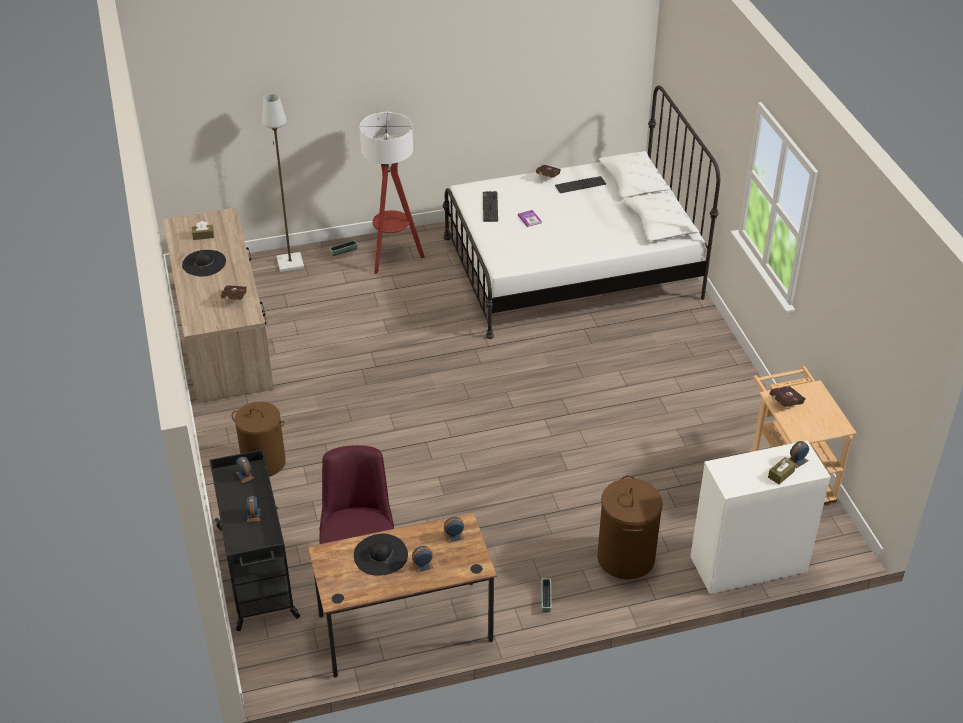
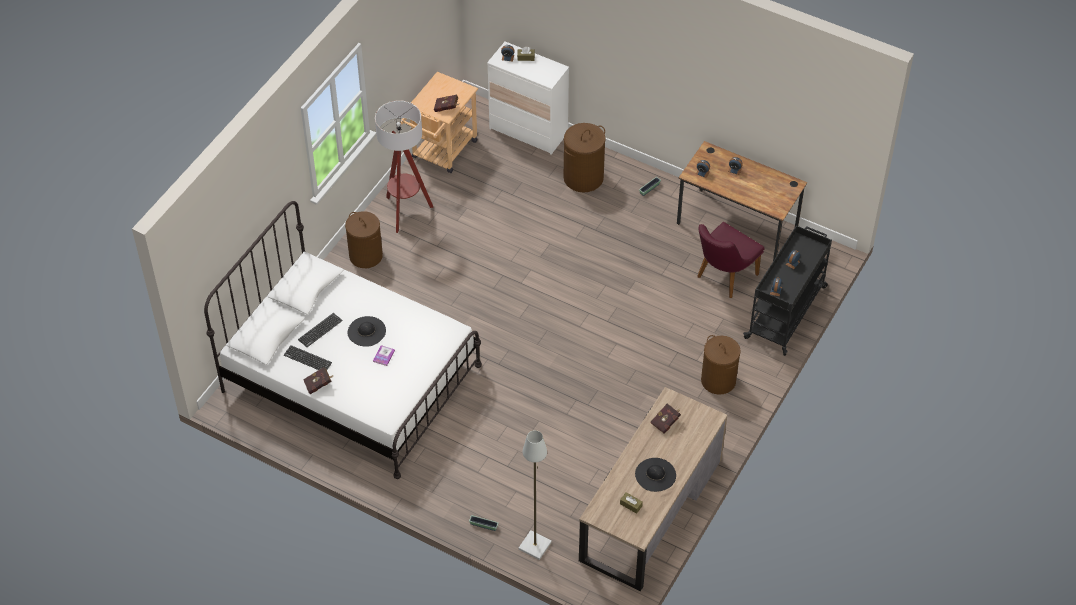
camera: 135 degrees left, 10 degrees up
(380, 555) = (750, 189): black hat -> black hat (366, 331)
(392, 257) = (456, 490): floor lamp -> floor lamp (405, 212)
(490, 207) = (394, 388): keyboard -> keyboard (320, 330)
(700, 348) = (366, 256): none -> brown laundry basket

